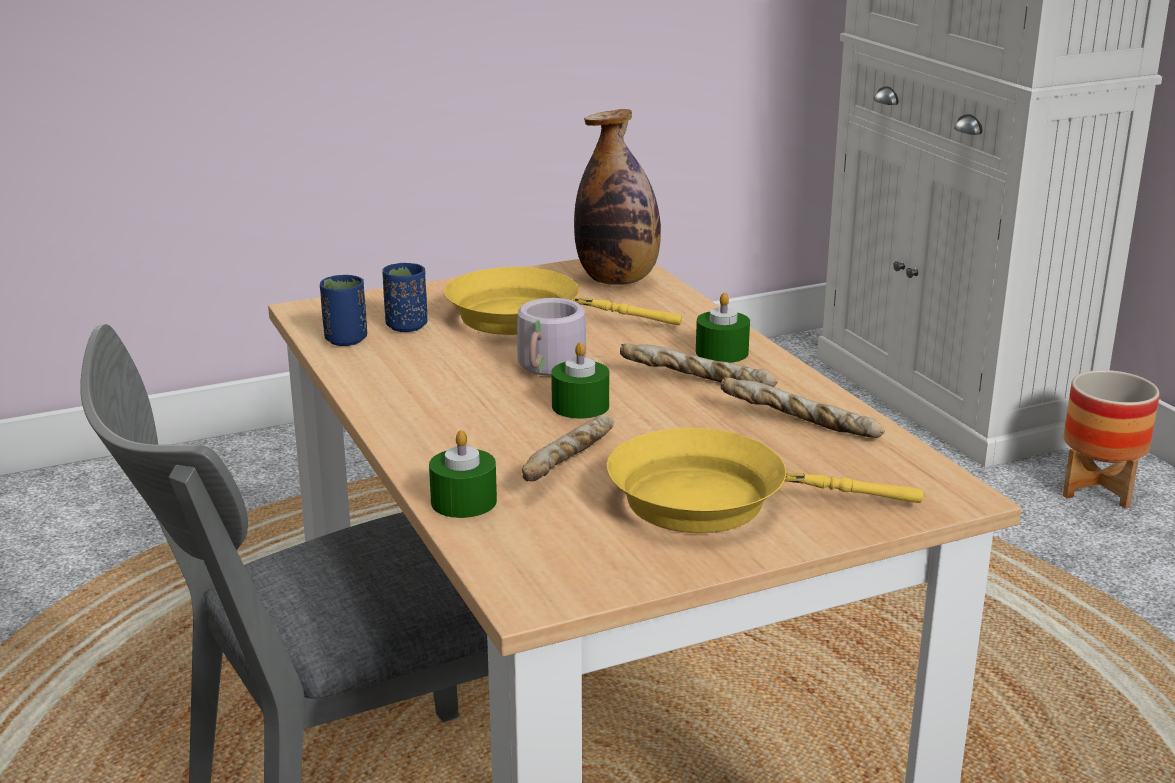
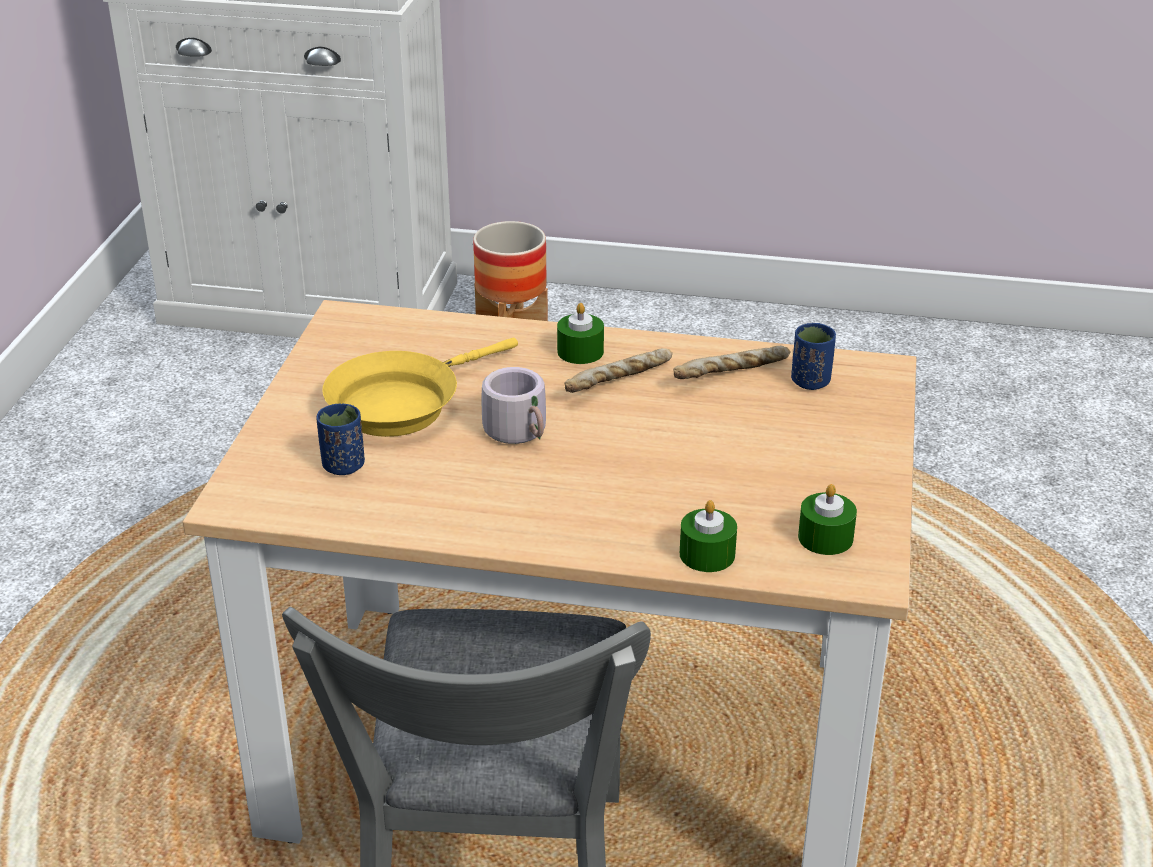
camera: 55 degrees left, 10 degrees up
(346, 340) = (332, 506): blue cup -> blue cup (810, 382)
(570, 464) = (695, 488): bread -> none
(580, 406) = (603, 446): green candle -> green candle (825, 537)
(618, 280) = (380, 333): bottle -> none
(713, 500) = (806, 454): yellow frying pan -> none

